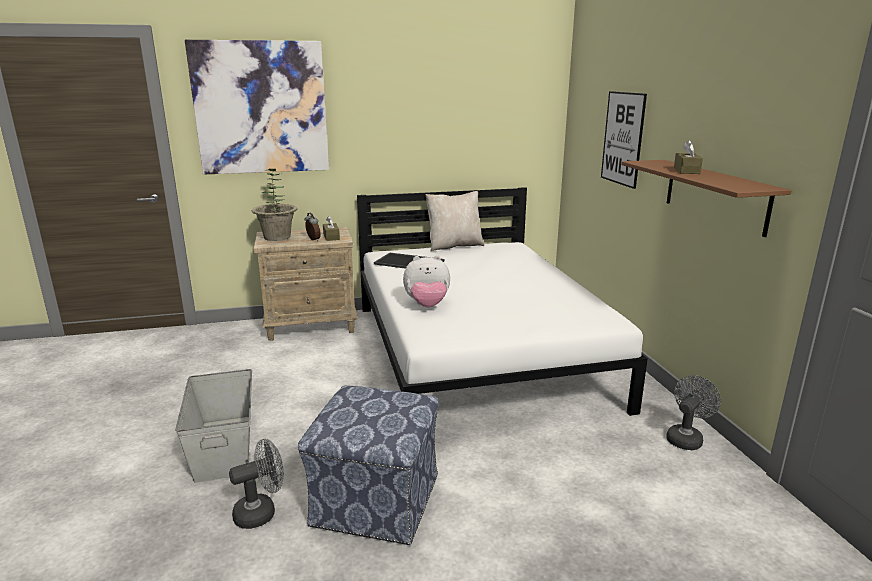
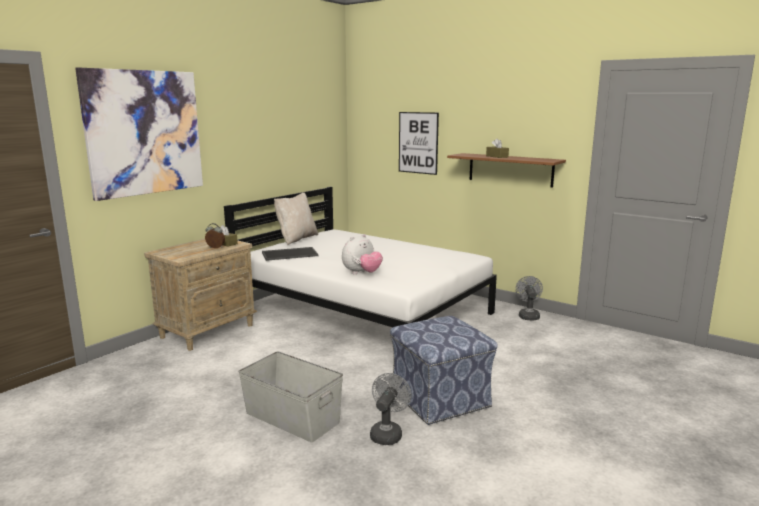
camera: 40 degrees left, 5 degrees down
(277, 237) = (178, 252): potted plant -> none

